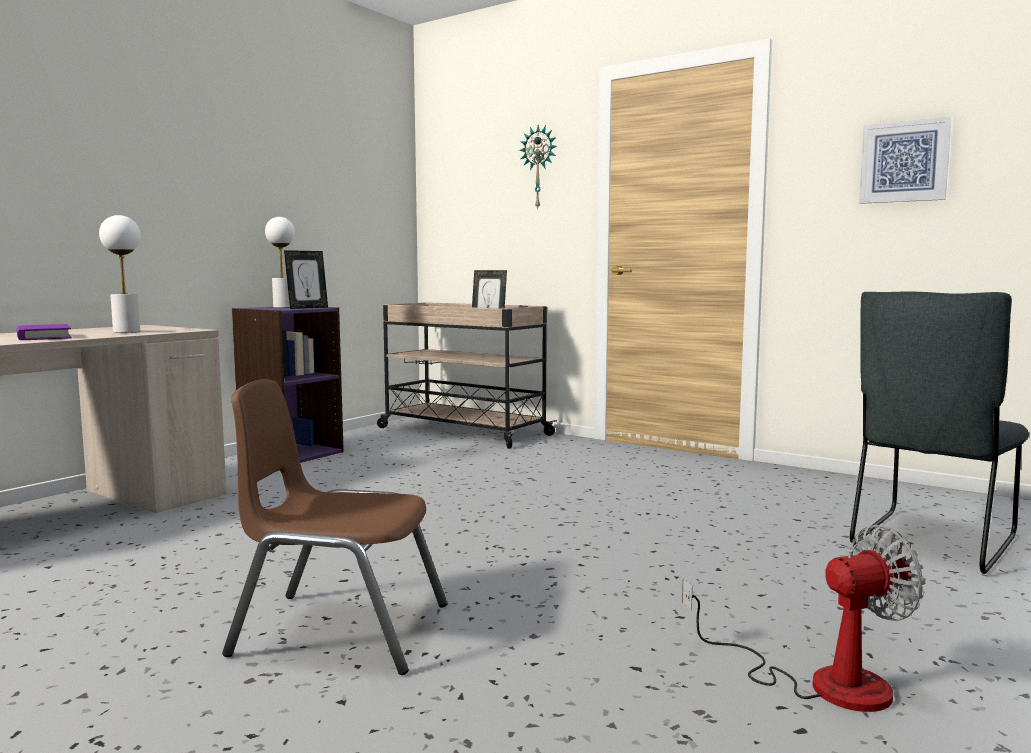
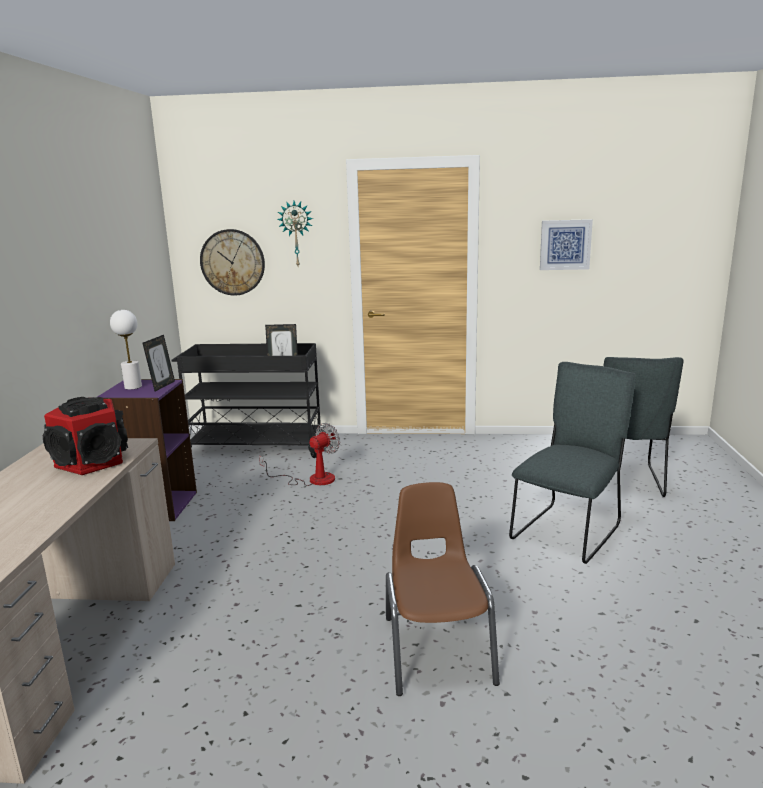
camera: 30 degrees left, 10 degrees up
(43, 337) = (52, 492): purple book -> none
(127, 332) = (92, 461): white table lamp -> speaker
(340, 630) = (437, 649): brown chair -> brown chair turned 105 degrees clockwise
(462, 431) = (255, 446): beige cart -> black cart
(473, 206) = (232, 262): none -> wall clock
(738, 571) = (568, 530): none -> grey chair
(821, 682) = (675, 590): fan -> fan (312, 479)

